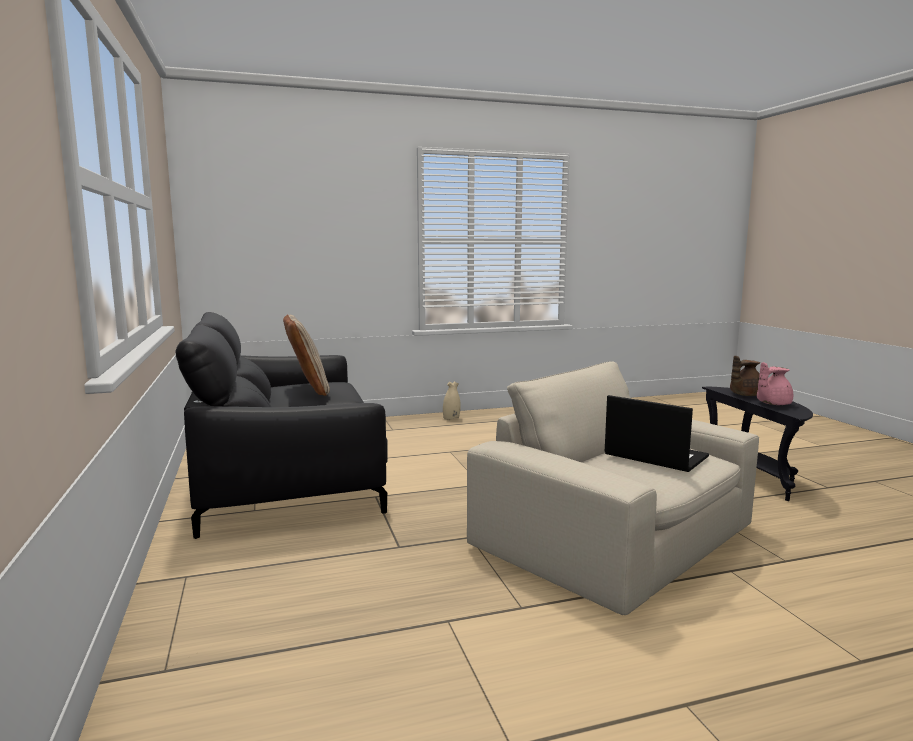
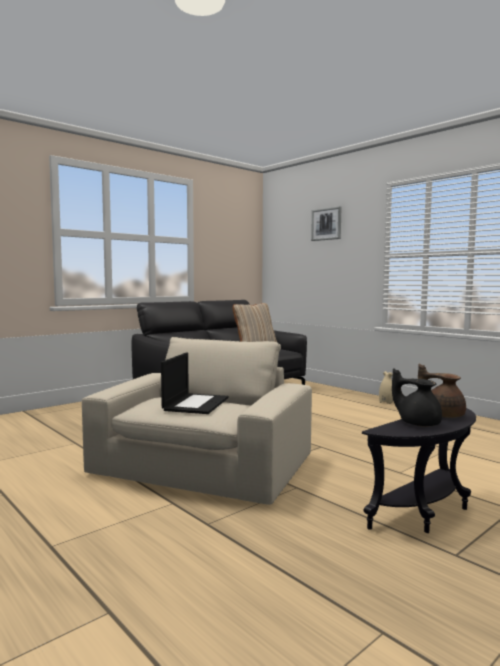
camera: 65 degrees right, 5 degrees down
(321, 190) = (326, 224): none -> picture
(772, 404) = (418, 423): pink teapot -> black teapot

